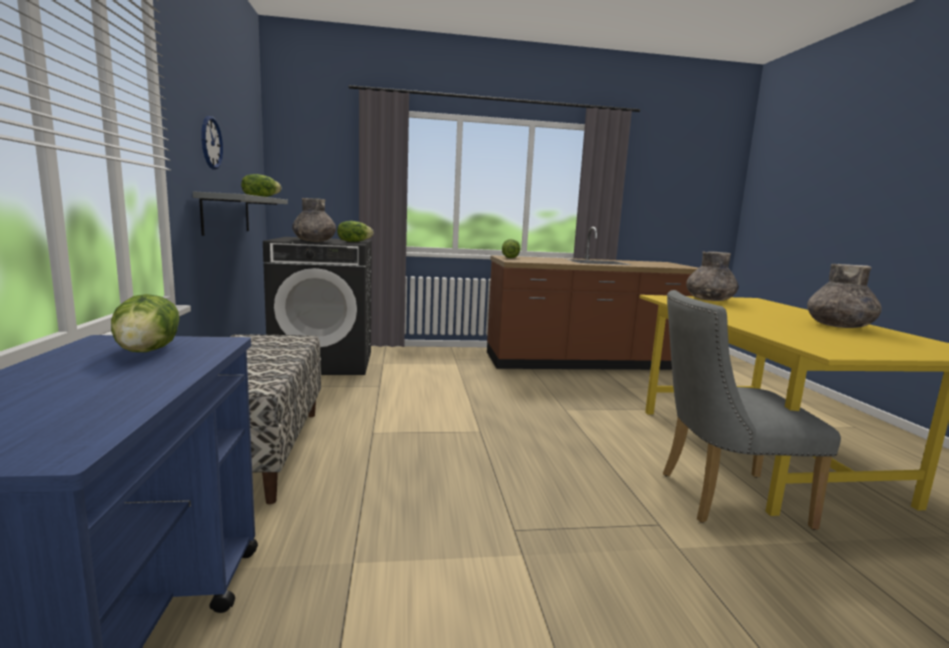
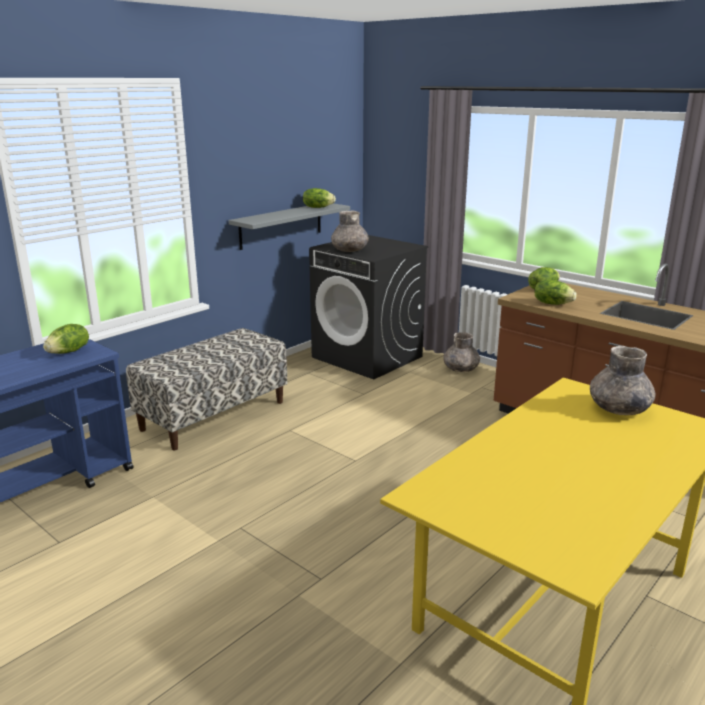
camera: 50 degrees right, 10 degrees up
(211, 143) = (259, 175): wall clock -> none
(354, 241) = (387, 252): lettuce -> lettuce (552, 303)
(720, 498) = (407, 597): grey chair -> none
(839, 326) = (597, 491): grey vase -> grey vase (461, 369)

